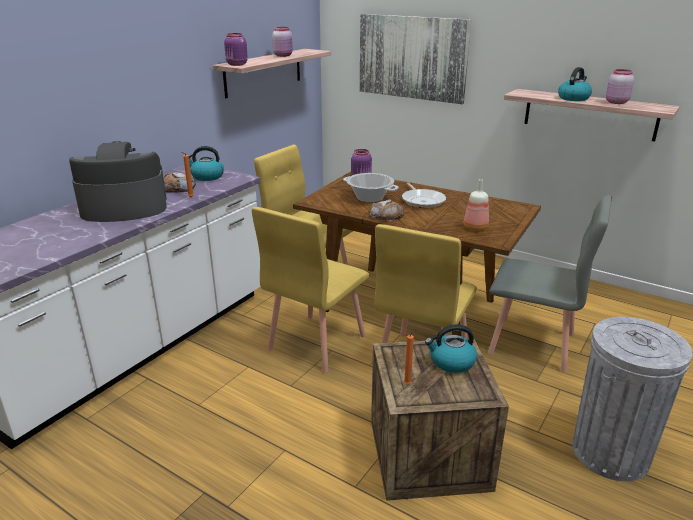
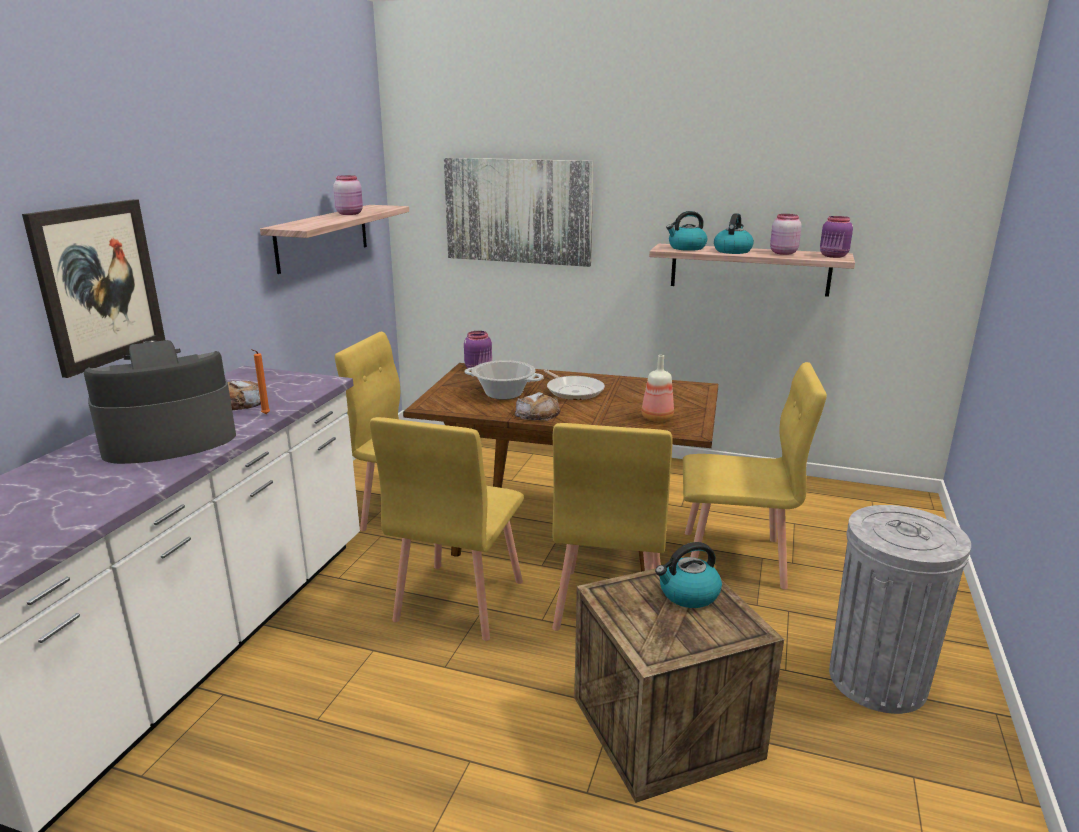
camera: 15 degrees left, 5 degrees down
(91, 101) = (98, 285): none -> picture
(207, 177) = (274, 384): kettle -> kettle (686, 248)
(236, 64) = (295, 226): purple jar -> purple jar (834, 256)
(408, 384) = (648, 632): orange candle -> none
(533, 344) = (734, 559): grey chair -> yellow chair

